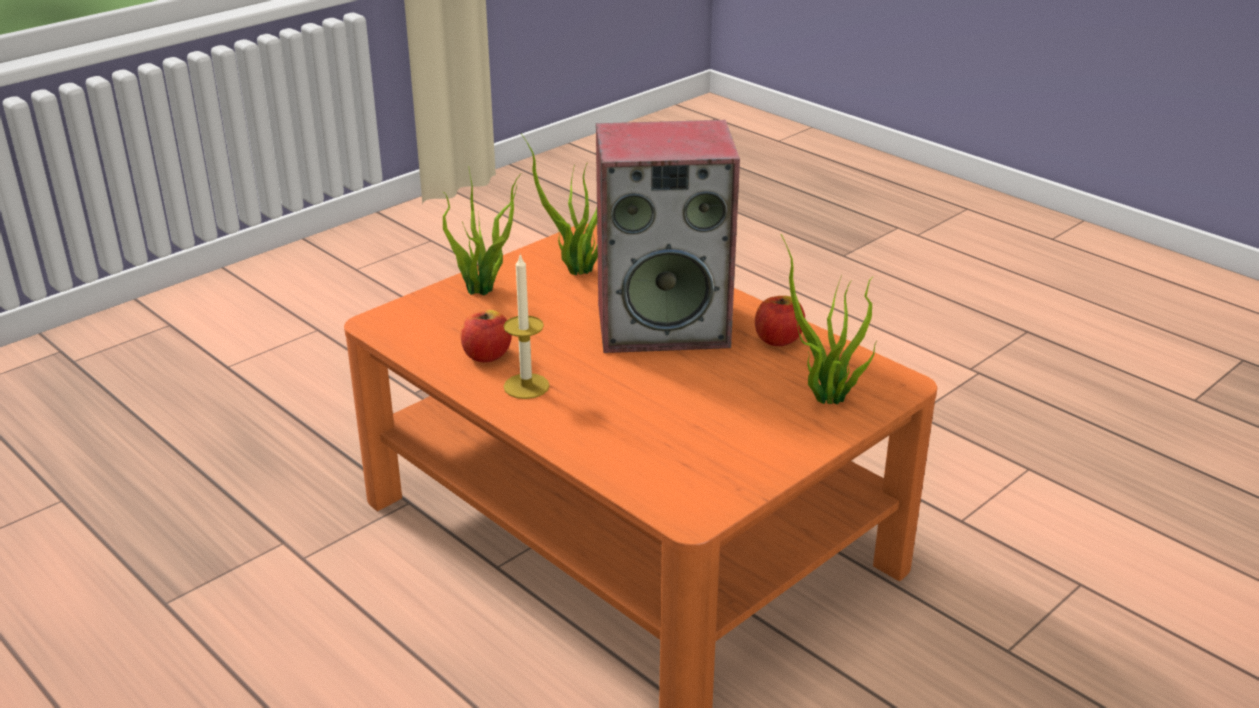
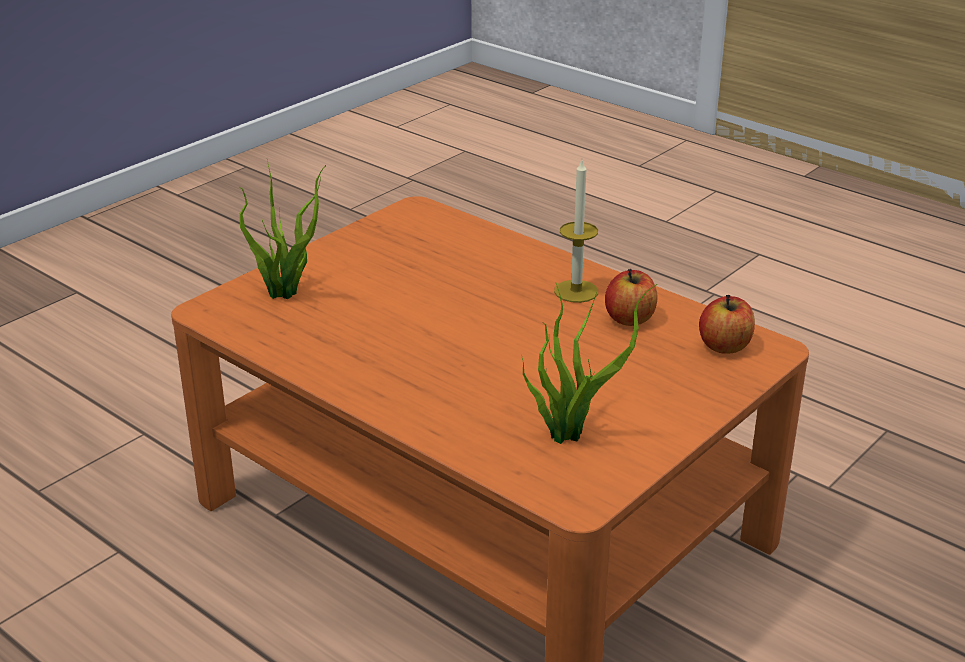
camera: 175 degrees right, 0 degrees up
(484, 290) = (676, 398): potted plant -> none
(664, 324) = (447, 362): speaker -> none
(778, 339) = (320, 350): apple -> apple (724, 346)

